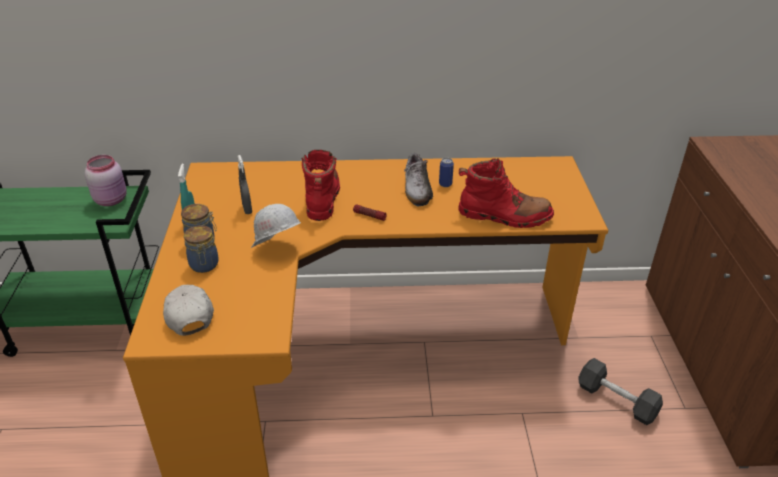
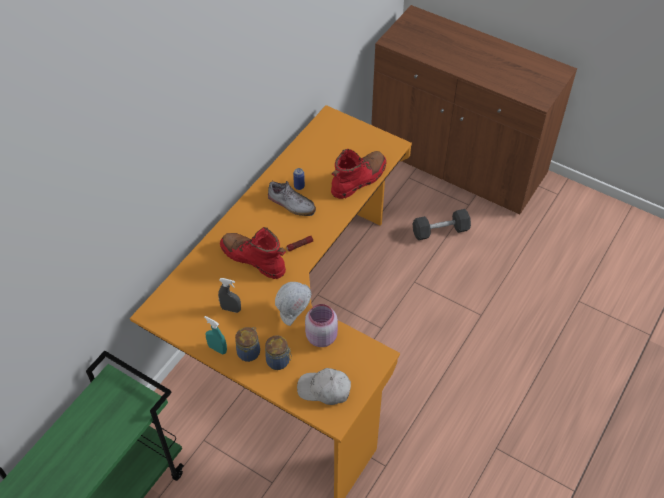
camera: 55 degrees left, 15 degrees up
(112, 199) = (108, 395): pink jar -> pink jar (321, 336)

